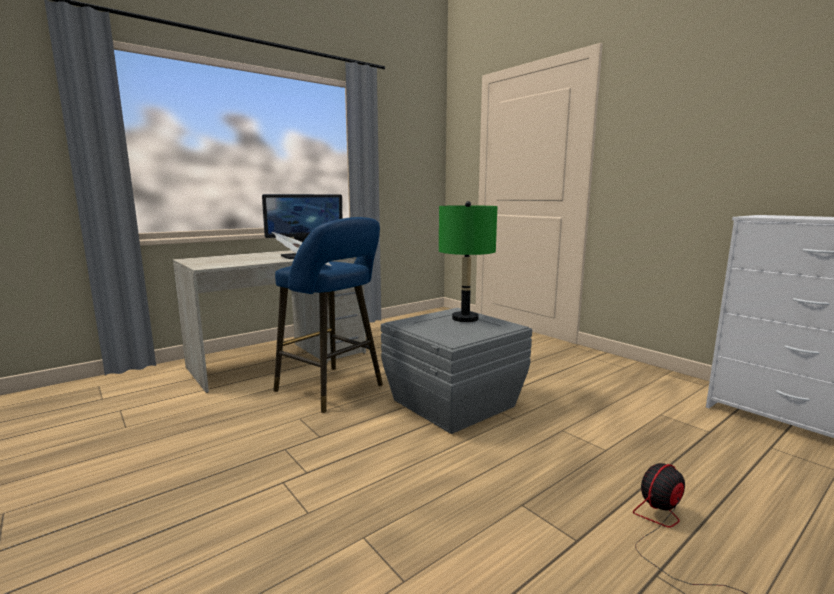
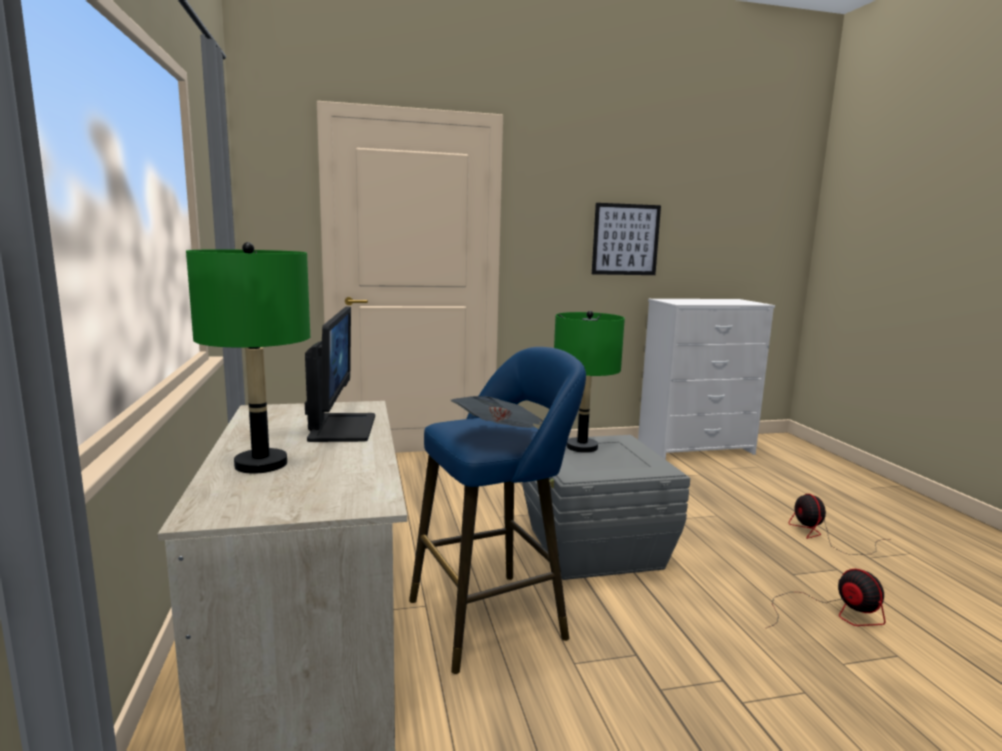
camera: 65 degrees left, 0 degrees up
(245, 256) = (261, 464): none -> green table lamp
(457, 531) = (831, 613): none -> fan
(732, 144) = (625, 239): none -> picture

